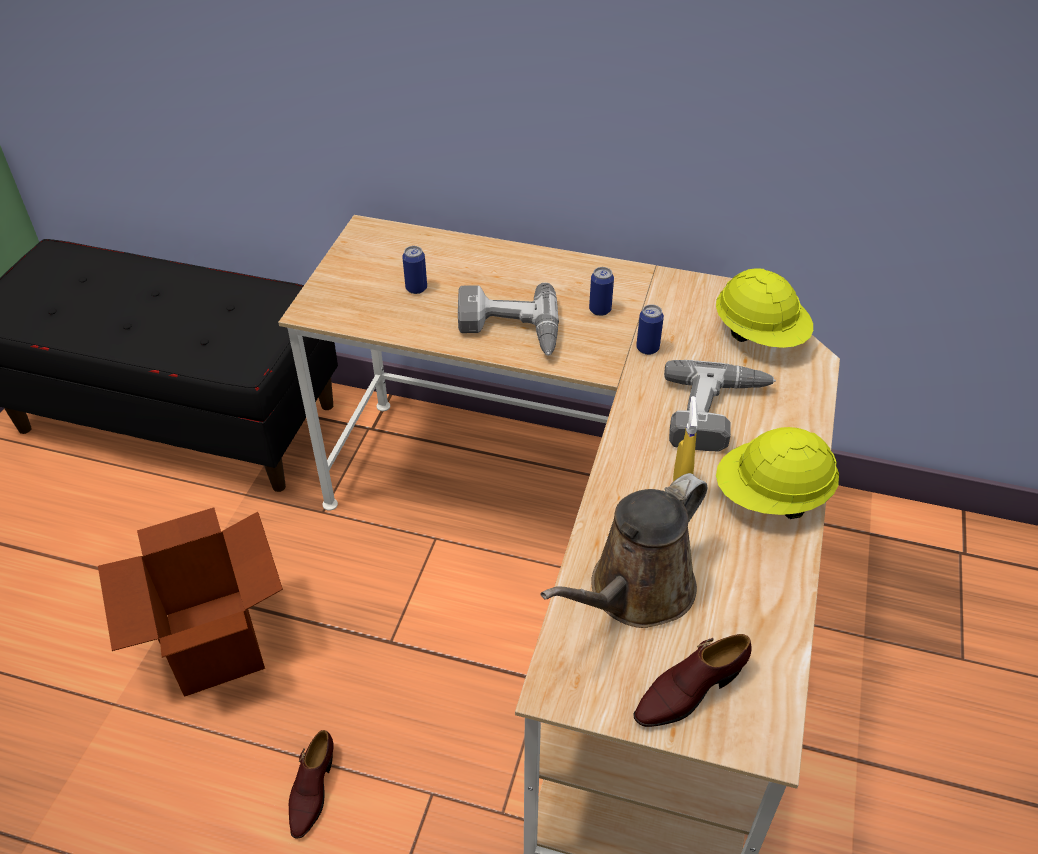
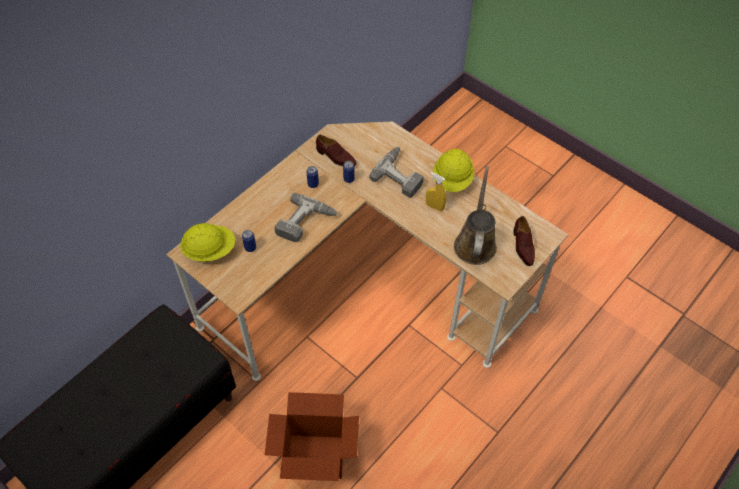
camera: 65 degrees left, 10 degrees up
(311, 790) = (418, 435): brown shoe -> brown shoe (335, 157)
(635, 592) = (475, 242): brown watering can -> brown watering can turned 150 degrees counterclockwise
(759, 336) = (364, 139): yellow hard hat -> yellow hard hat (210, 250)

